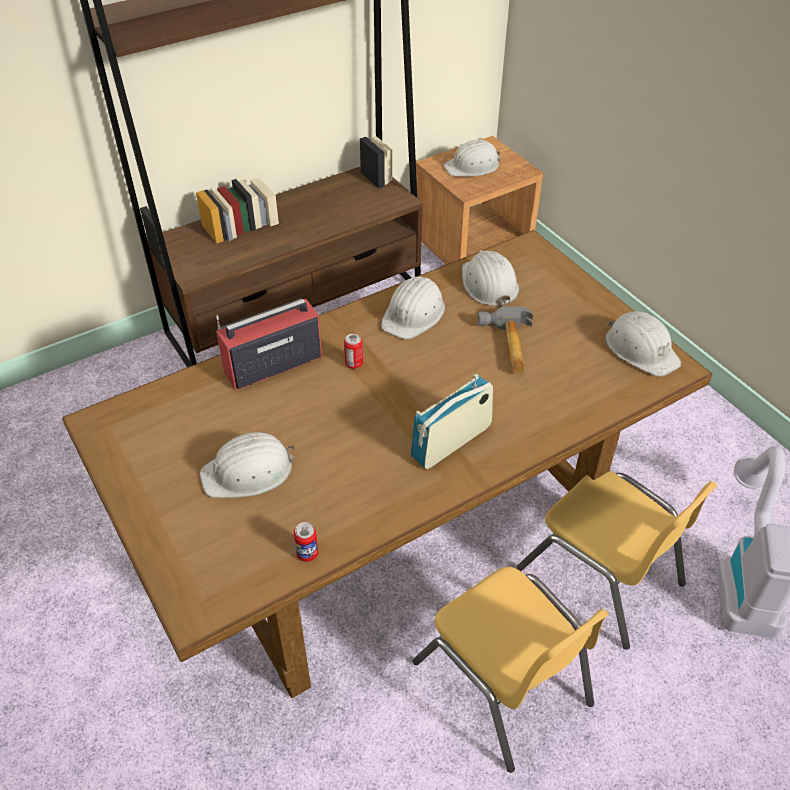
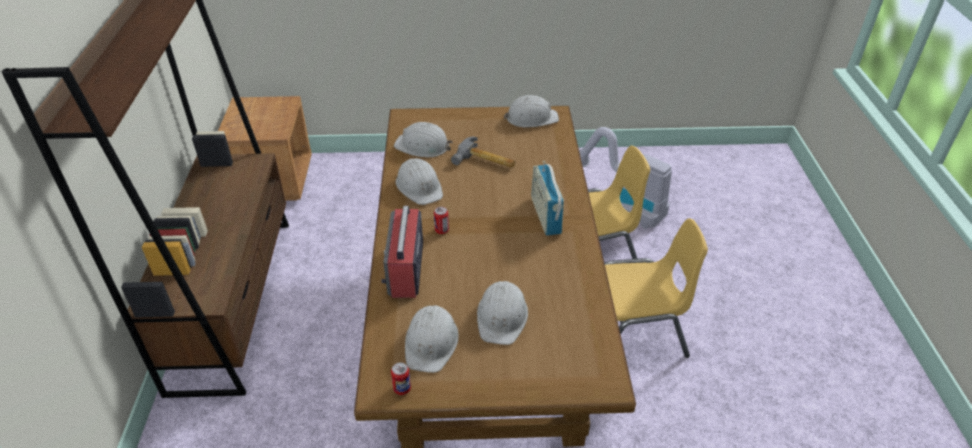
camera: 60 degrees left, 5 degrees down
(307, 554) = (593, 311): can -> can (402, 389)
(473, 166) = (254, 119): white hard hat -> white hard hat (431, 342)

